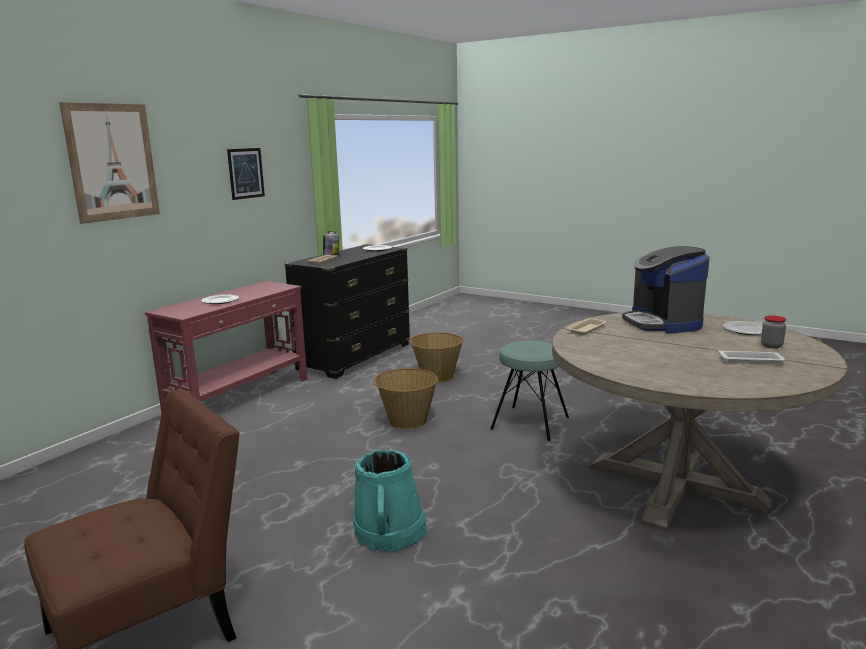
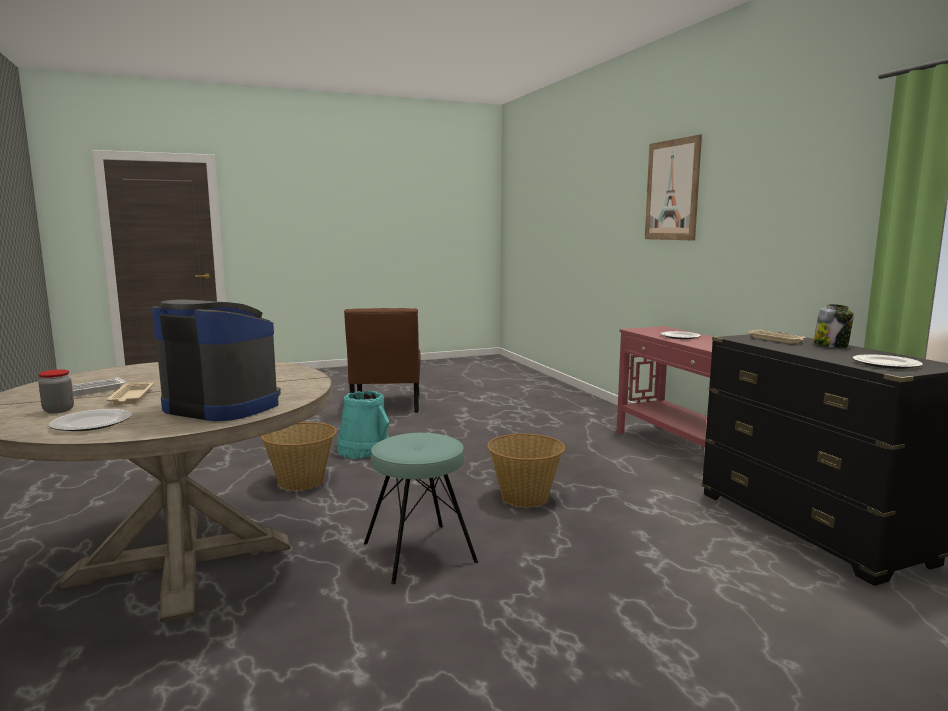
camera: 125 degrees right, 5 degrees down
(246, 173) = (793, 204): picture -> none
(437, 376) = (660, 556): basket -> basket (302, 481)
(587, 329) = (299, 380): beige tray -> beige tray (131, 397)

